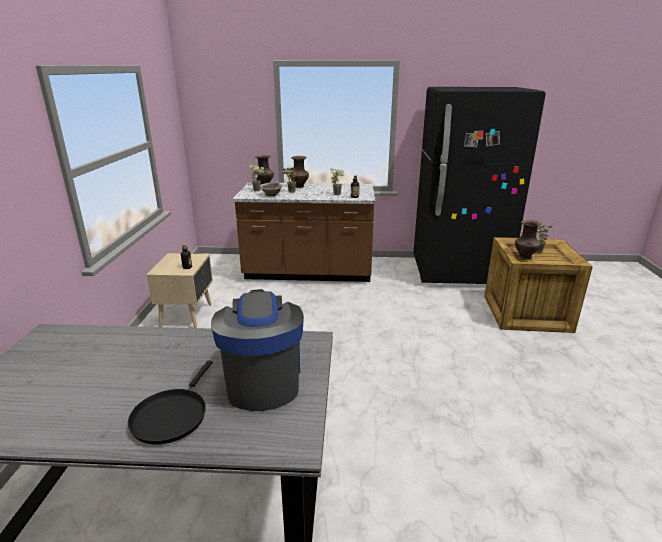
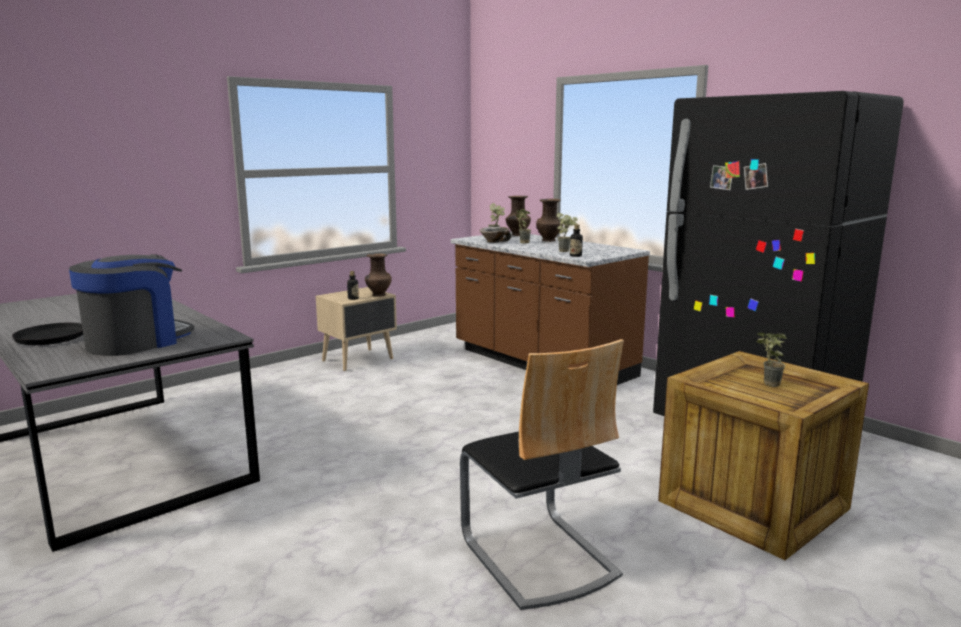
camera: 45 degrees right, 10 degrees down
(520, 385) = (538, 557): none -> chair
(525, 257) = (723, 382): brown vase -> brown vase (378, 295)

